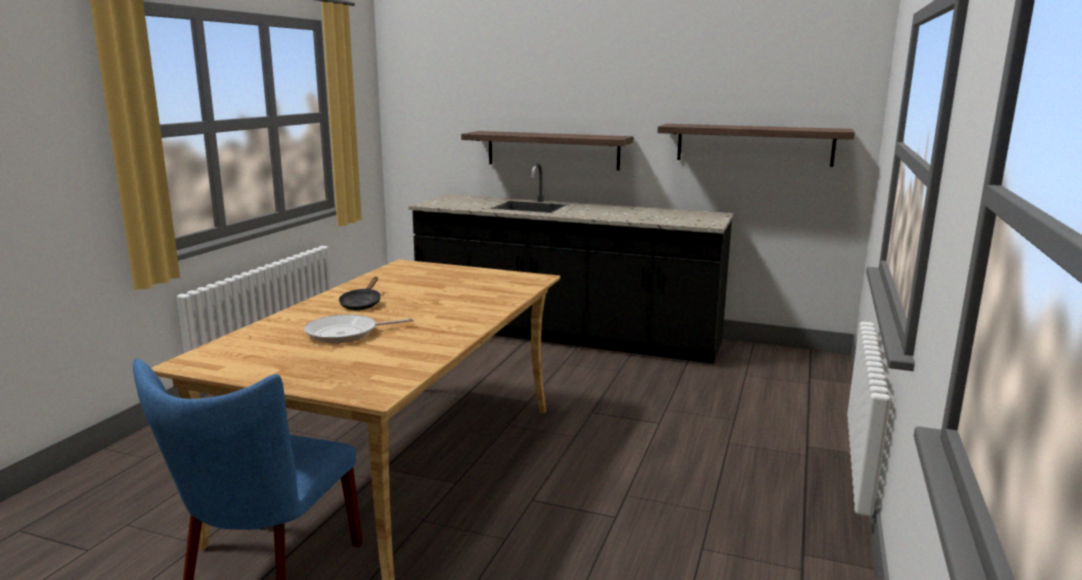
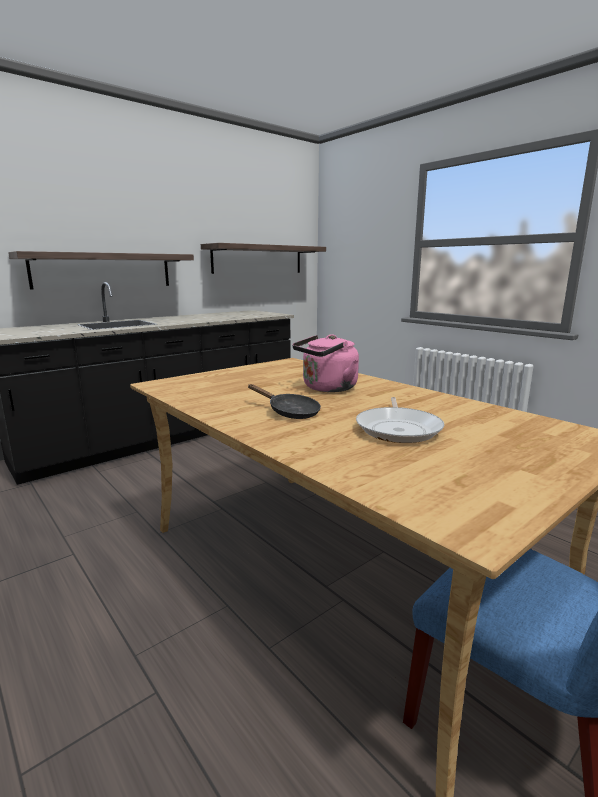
camera: 60 degrees left, 0 degrees up
(444, 302) = (327, 388): none -> pink kettle

